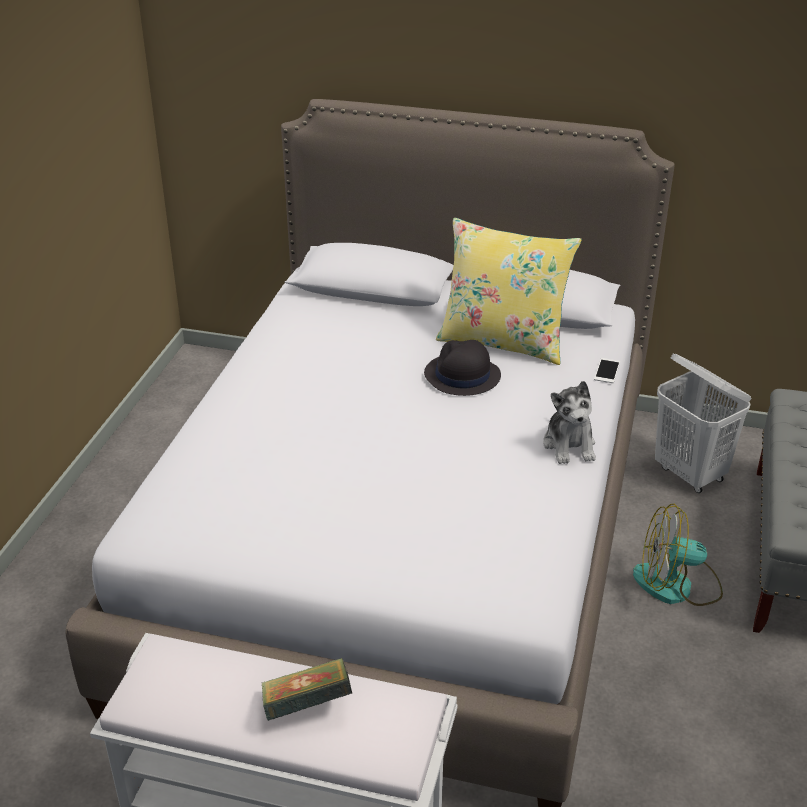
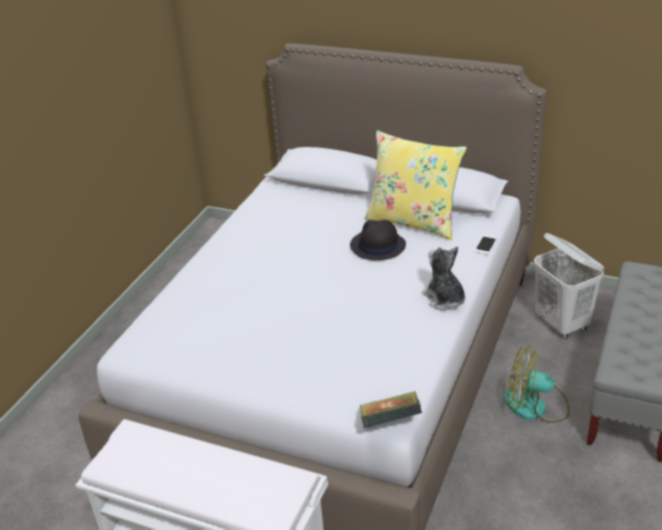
camera: 10 degrees right, 0 degrees up
(307, 708) = (219, 477): book -> book (390, 423)
(569, 445) = (444, 299): plush toy -> plush toy turned 150 degrees clockwise

